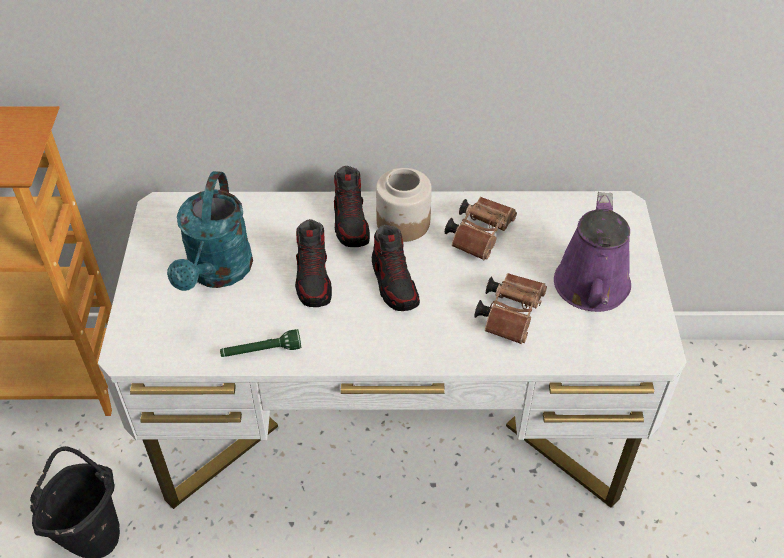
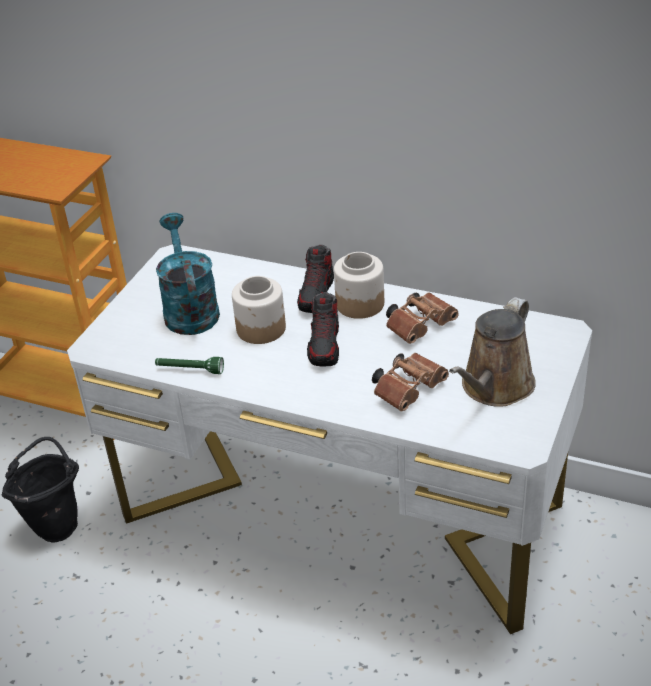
camera: 25 degrees right, 10 degrees down
(217, 273) = (189, 309): turquoise watering can -> turquoise watering can turned 135 degrees clockwise
(314, 278) = (261, 328): shoe -> jar
(592, 289) = (494, 388): purple watering can -> brown watering can

